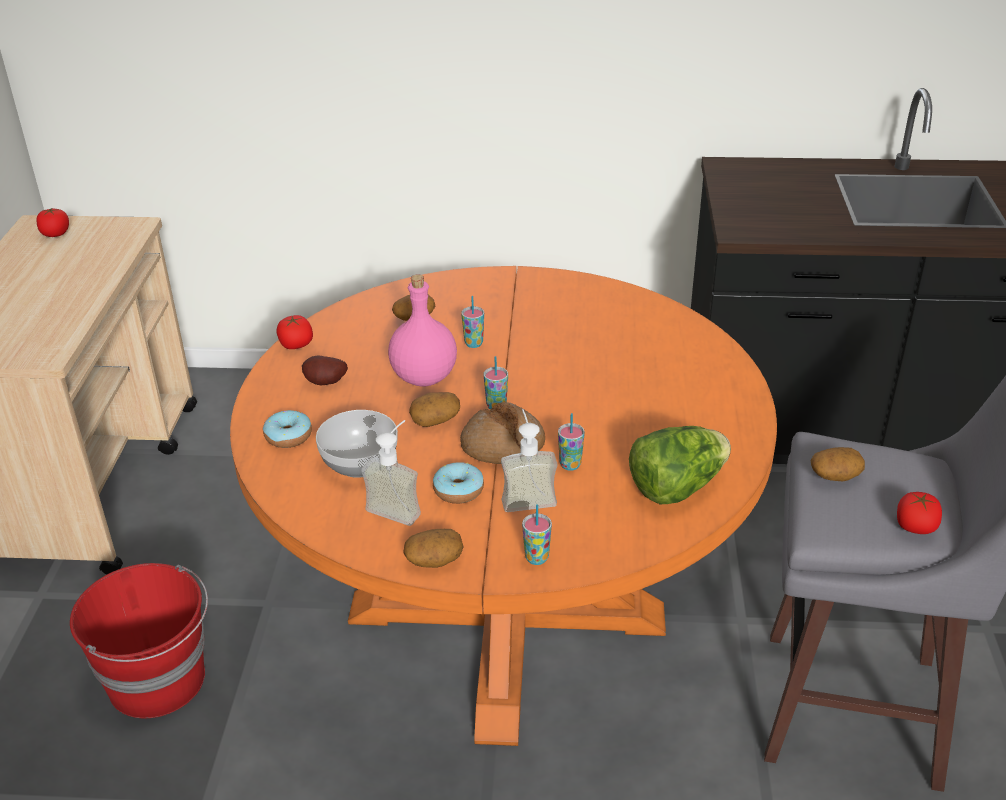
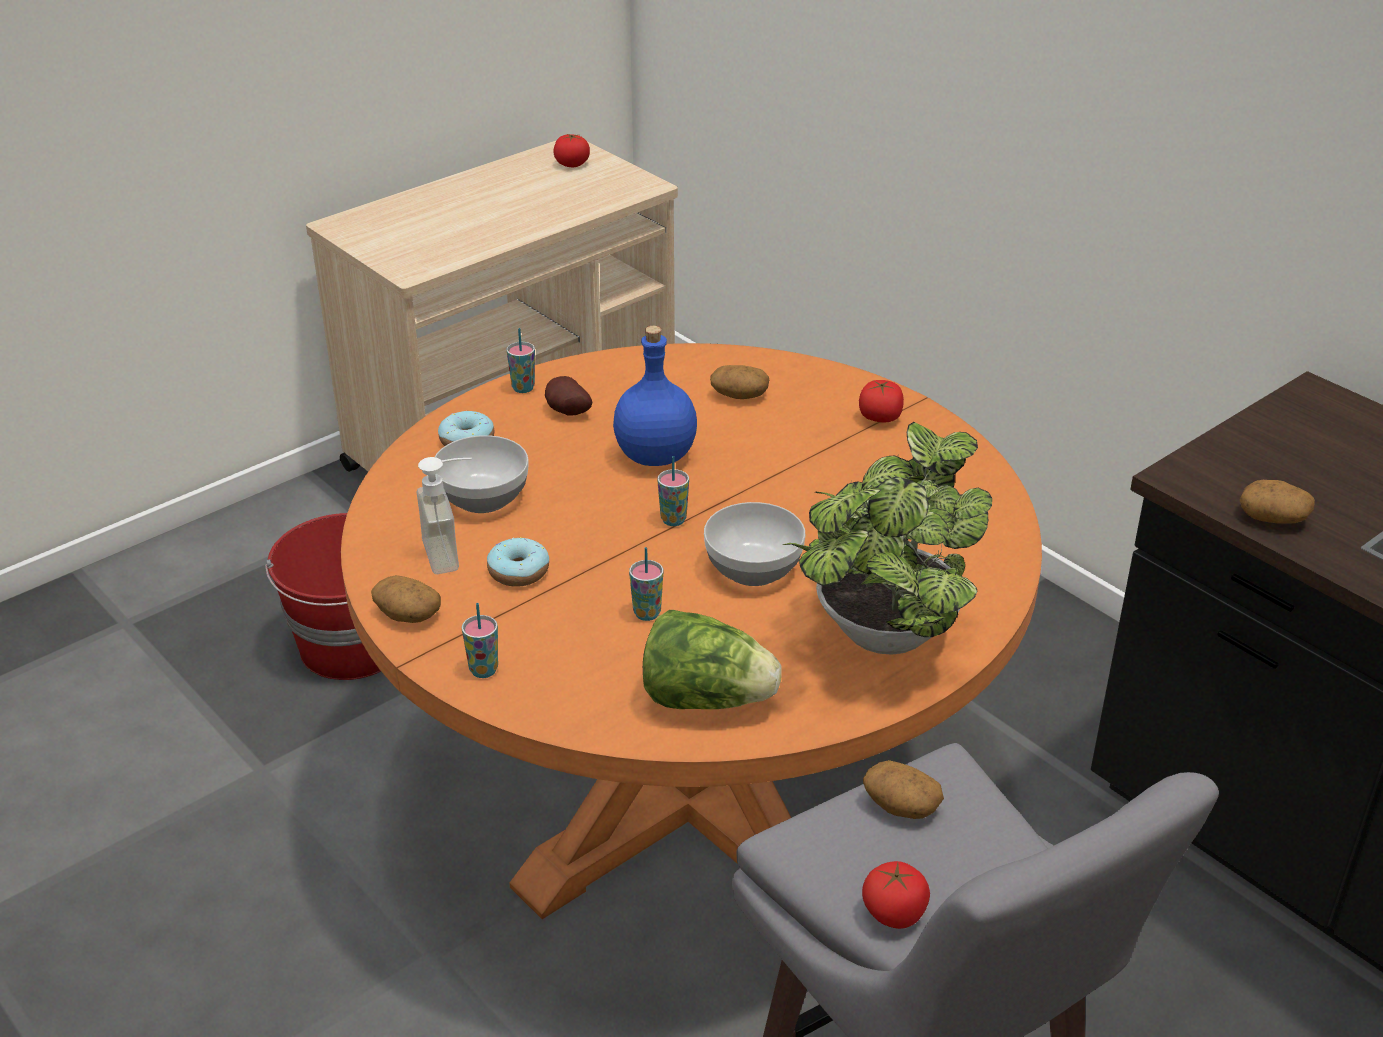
camera: 45 degrees right, 0 degrees up
(296, 345) = (598, 364): tomato -> tomato (880, 417)
(423, 378) = (654, 455): pink bottle -> blue bottle
(435, 419) = (602, 499): potato -> potato (1273, 517)
(473, 343) = (752, 450): cup -> cup (523, 388)
(503, 446) = (618, 558): bread -> none
(527, 496) = (564, 614): soap dispenser -> none
(583, 406) = (753, 569): none -> bowl
(702, 400) = (881, 638): none -> potted plant

